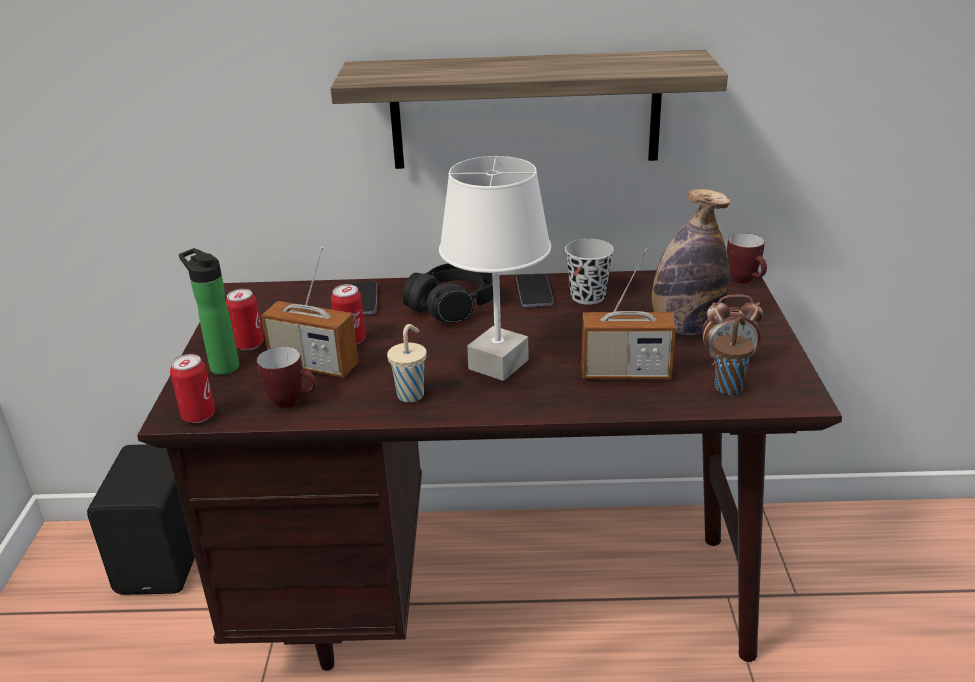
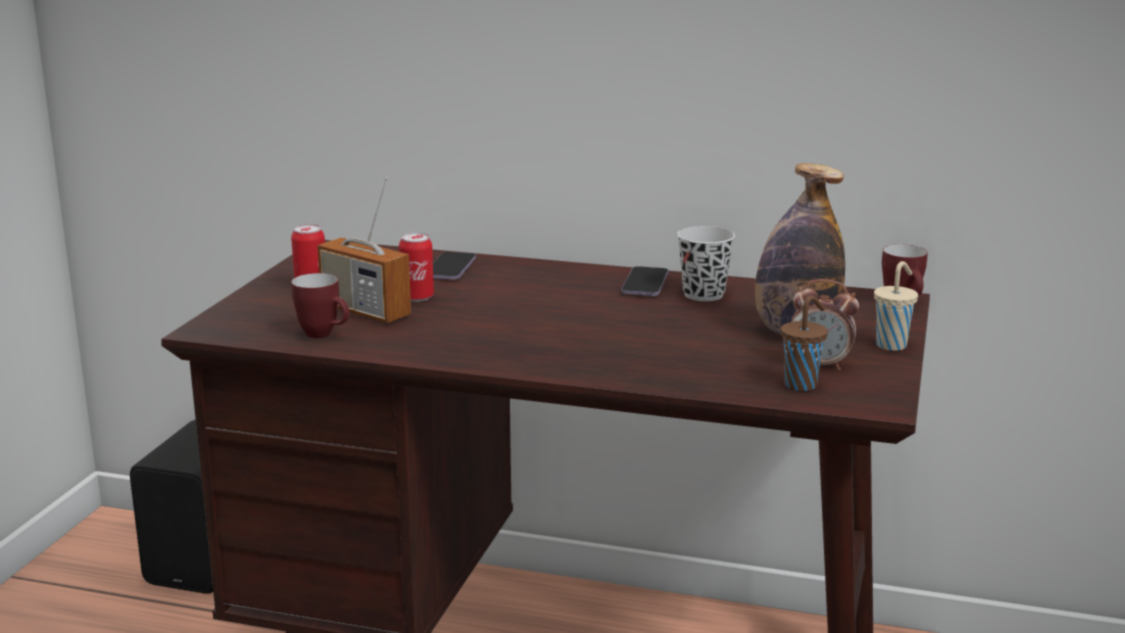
camera: 15 degrees right, 10 degrees down
(198, 416) = (227, 332): can -> none
(222, 366) = (273, 300): bottle -> none
(411, 394) = (448, 345): beige cup -> beige cup (892, 345)
(452, 306) = (545, 284): black headphones -> none
(498, 364) = (558, 334): white table lamp -> none
(525, 111) = (659, 75): shelf -> none
(625, 373) = (693, 359): radio -> none

